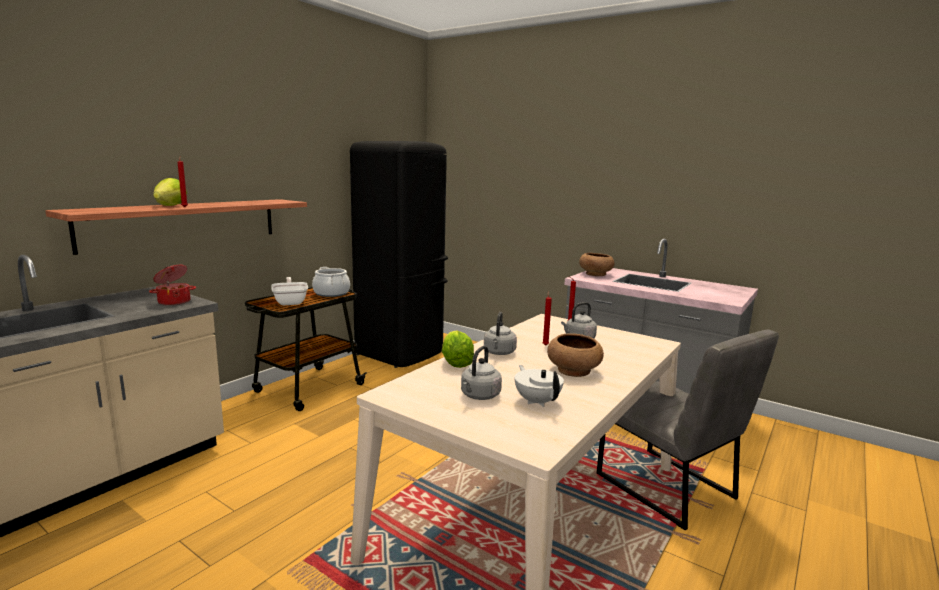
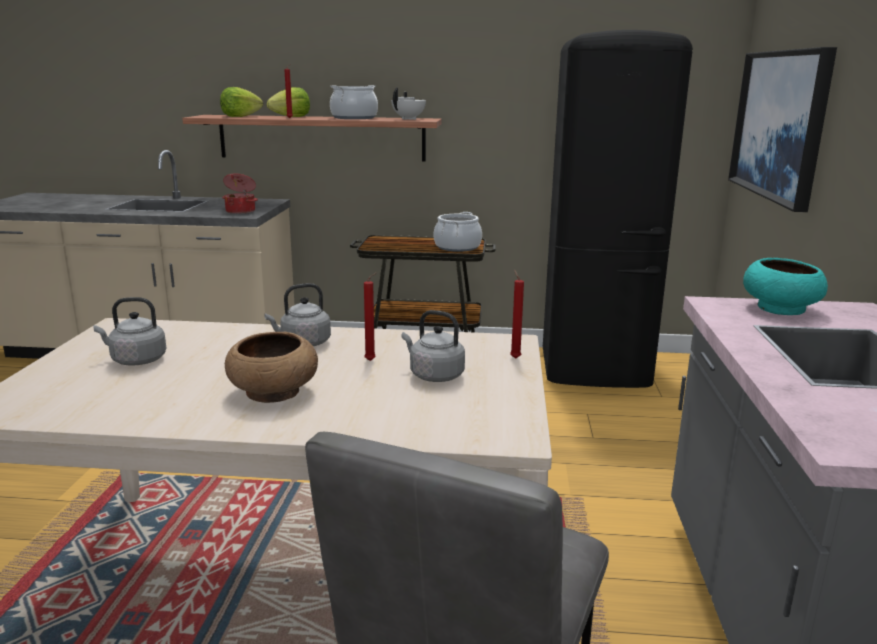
camera: 60 degrees right, 5 degrees up
(229, 203) = (354, 118): none -> cooking pot
(290, 302) = (400, 245): frying pan -> none
(456, 362) = (241, 331): lettuce -> lettuce (240, 116)
(481, 192) = (780, 124): none -> picture
(537, 401) = (136, 389): white teapot -> white teapot (409, 119)
(595, 274) = (780, 308): brown bowl -> turquoise bowl

